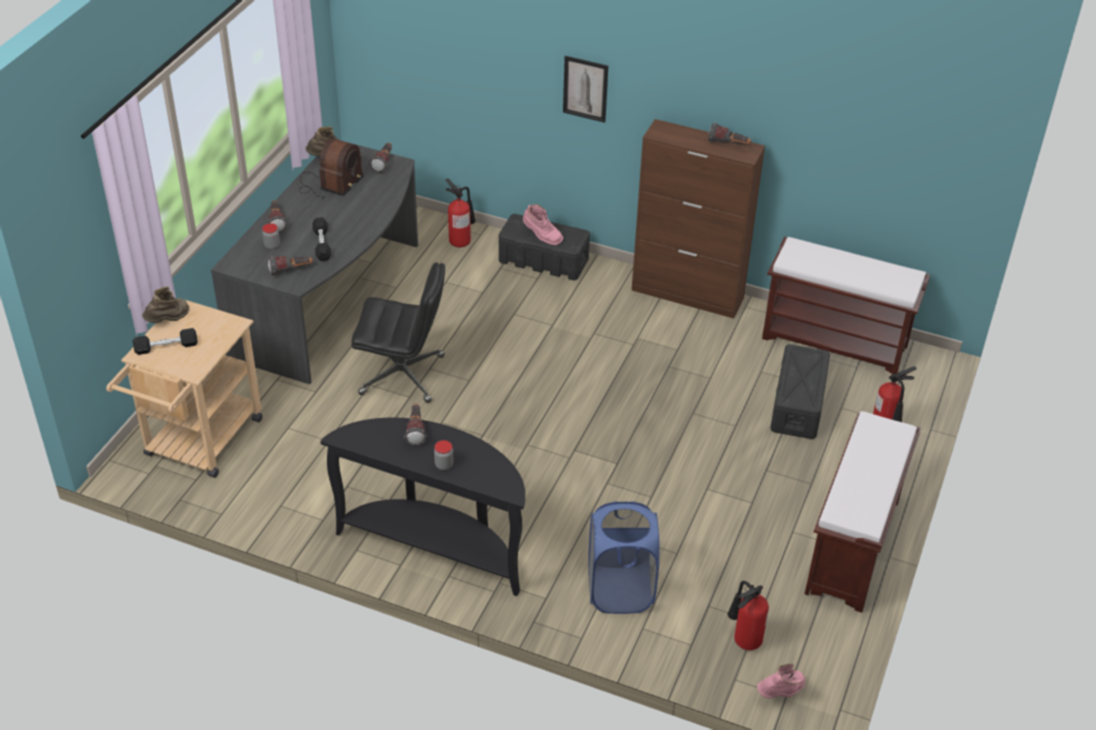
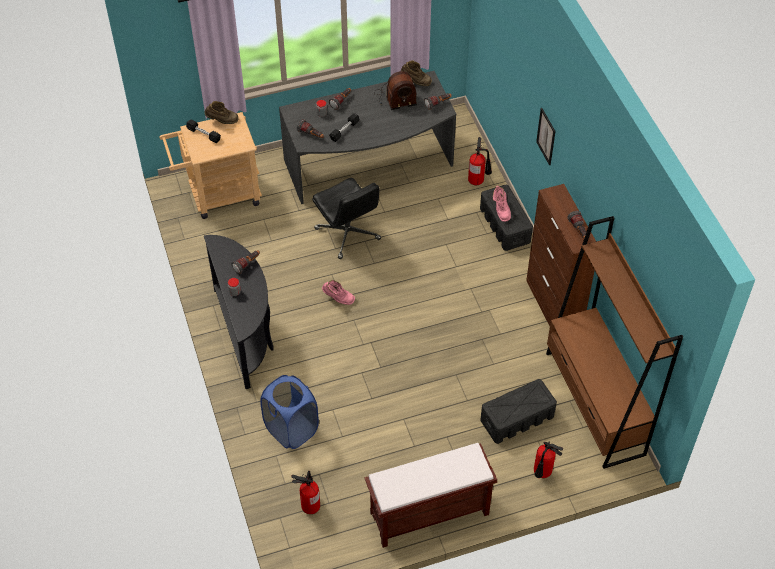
camera: 50 degrees right, 10 degrees up
(781, 693) = (289, 544): pink boot -> pink boot (338, 299)
(836, 341) = (594, 403): brown bench -> brown bookcase

